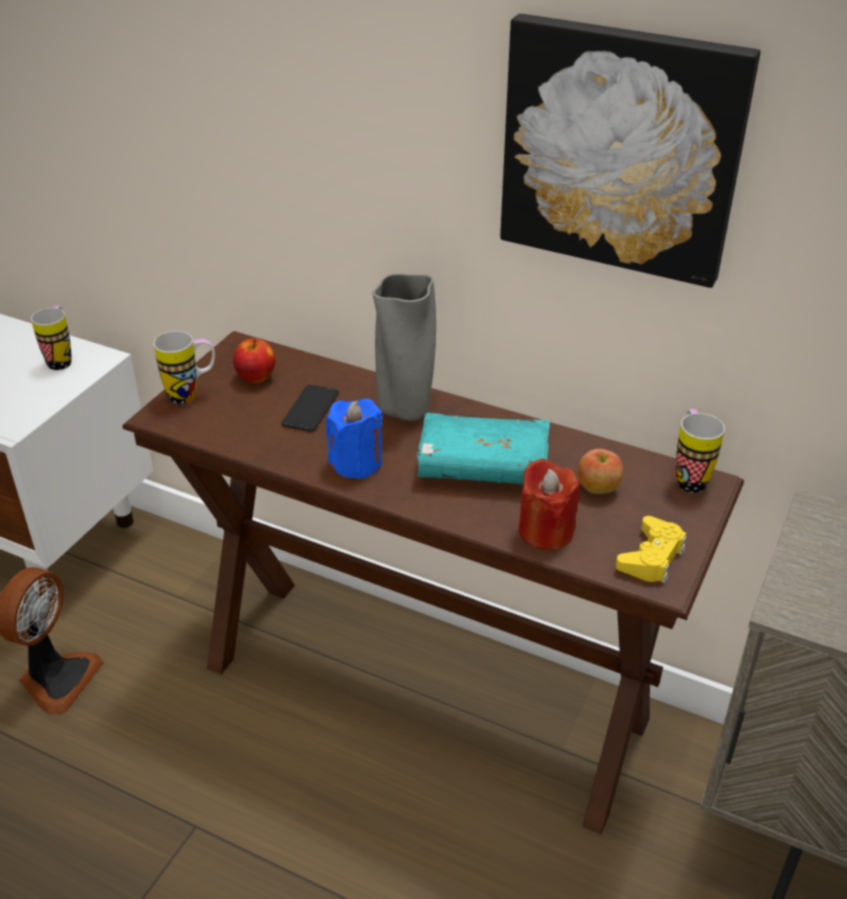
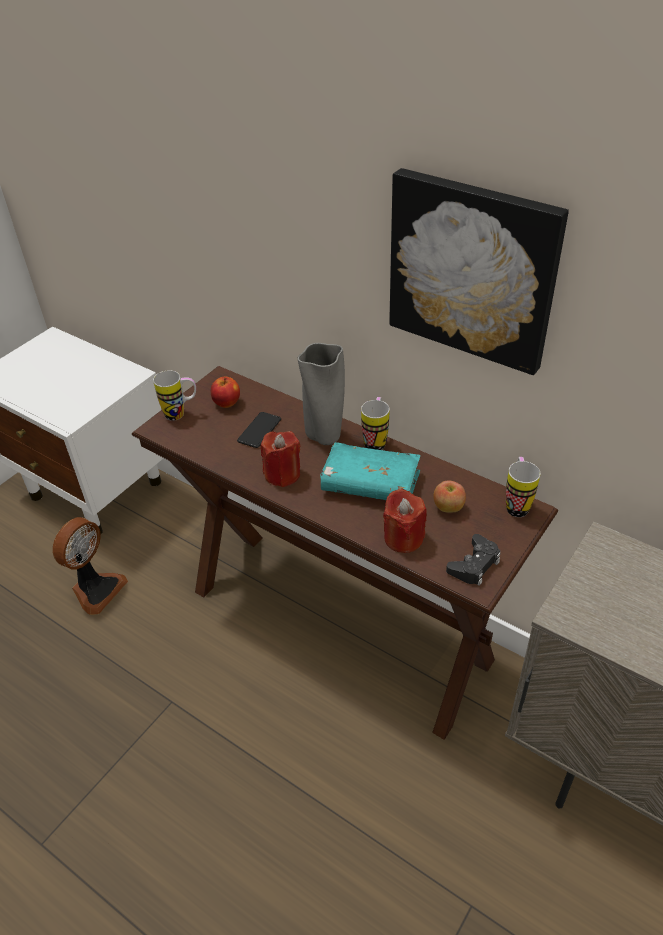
camera: 10 degrees right, 5 degrees up
(62, 359) = (109, 373): mug -> mug (376, 441)
(356, 463) = (282, 474): blue candle -> red candle
(651, 557) = (474, 565): yellow game controller -> black game controller

